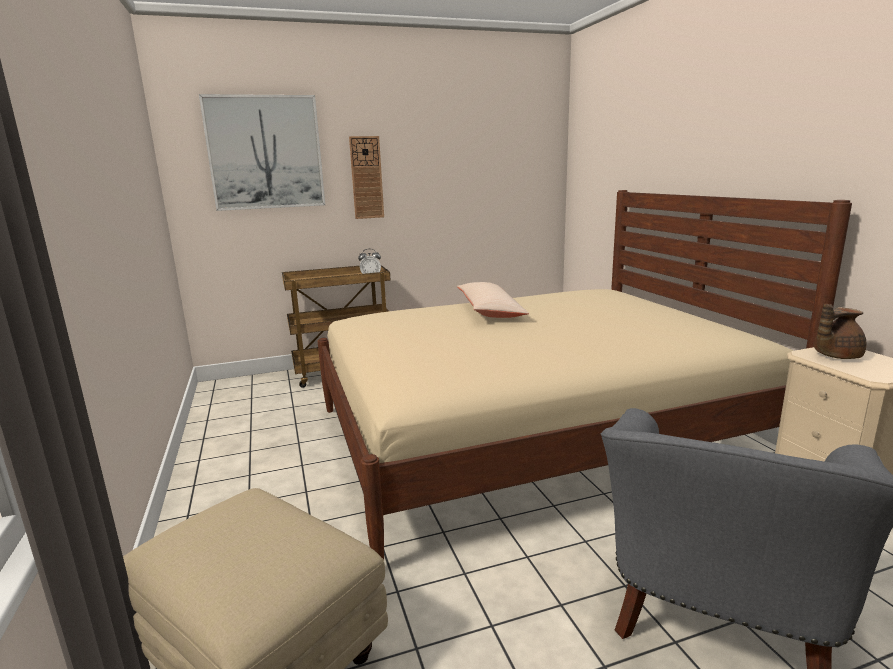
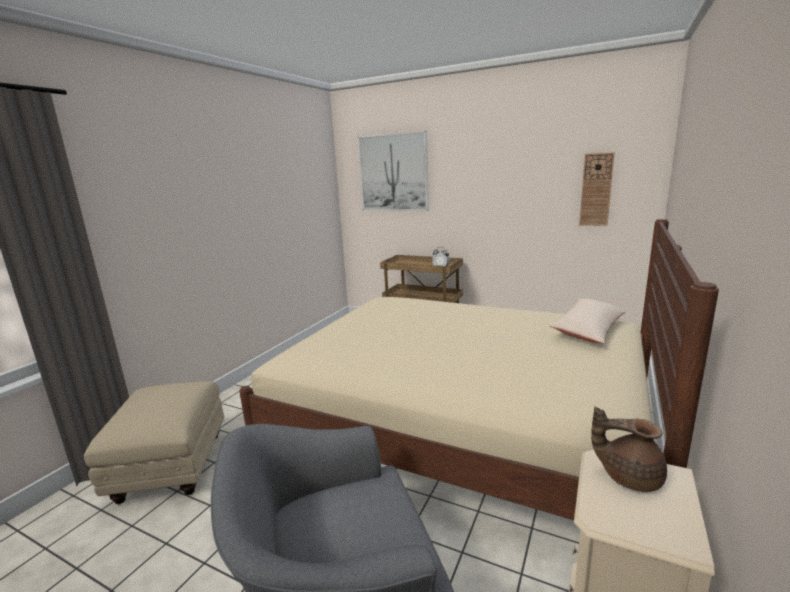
camera: 45 degrees right, 0 degrees up
(366, 178) = (460, 191): wall clock -> wall clock (596, 190)
(490, 311) = (456, 316): beige pillow -> beige pillow (588, 329)

